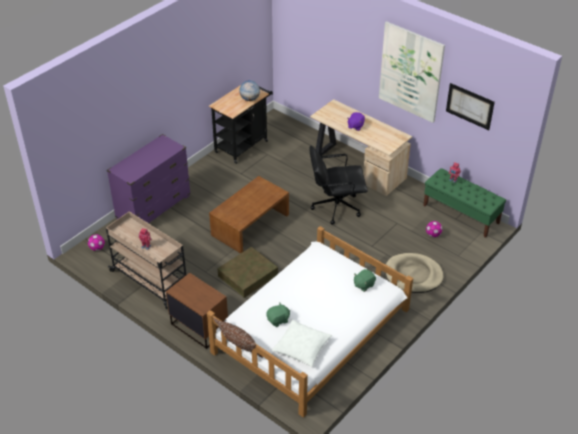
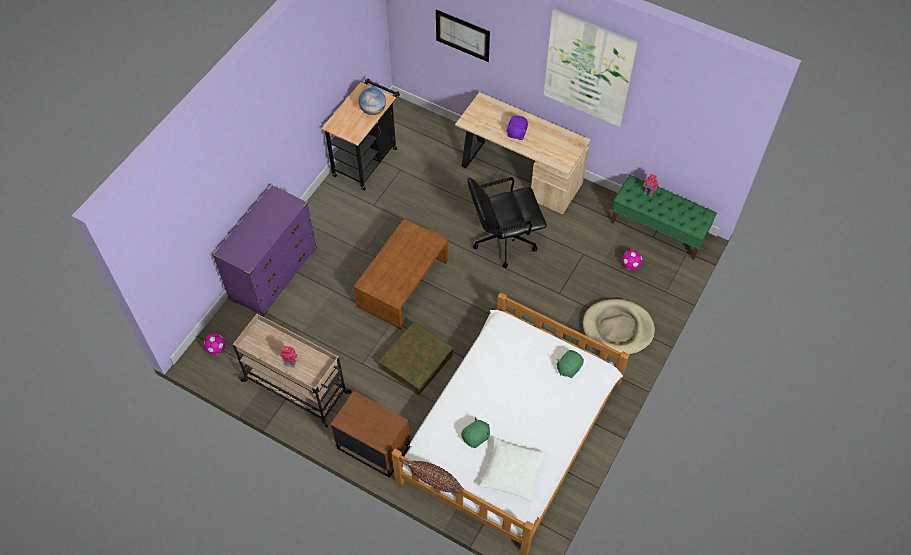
camera: 10 degrees left, 15 degrees up
(469, 106) = (671, 111): picture -> picture (462, 35)

